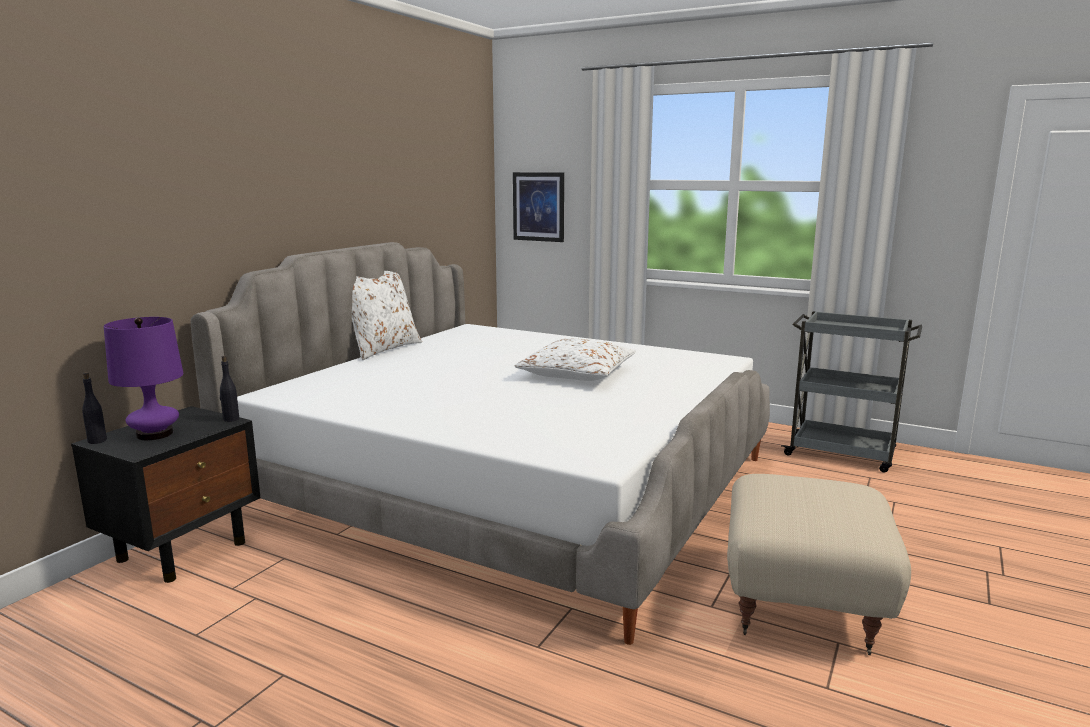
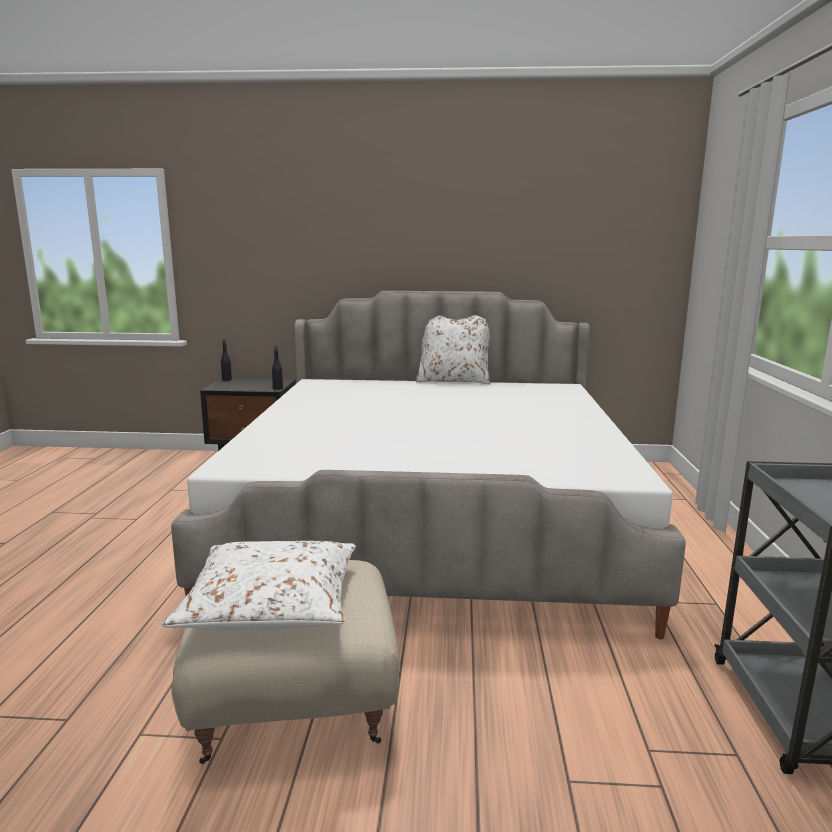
camera: 65 degrees right, 0 degrees up
(155, 434) = (243, 384): purple table lamp -> none
(538, 206) = (711, 270): picture -> none
(576, 373) = (467, 432): white pillow -> white pillow (271, 603)

